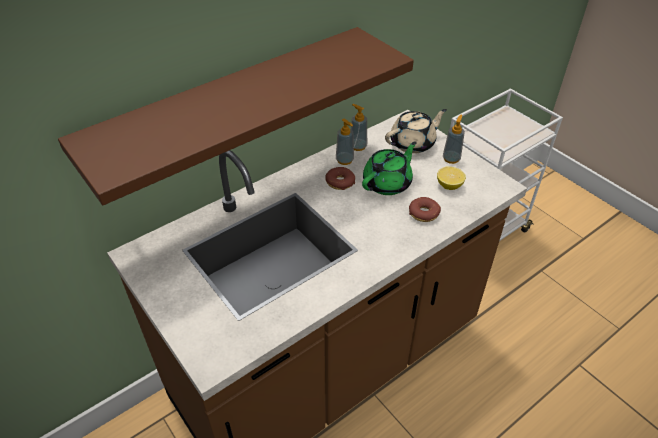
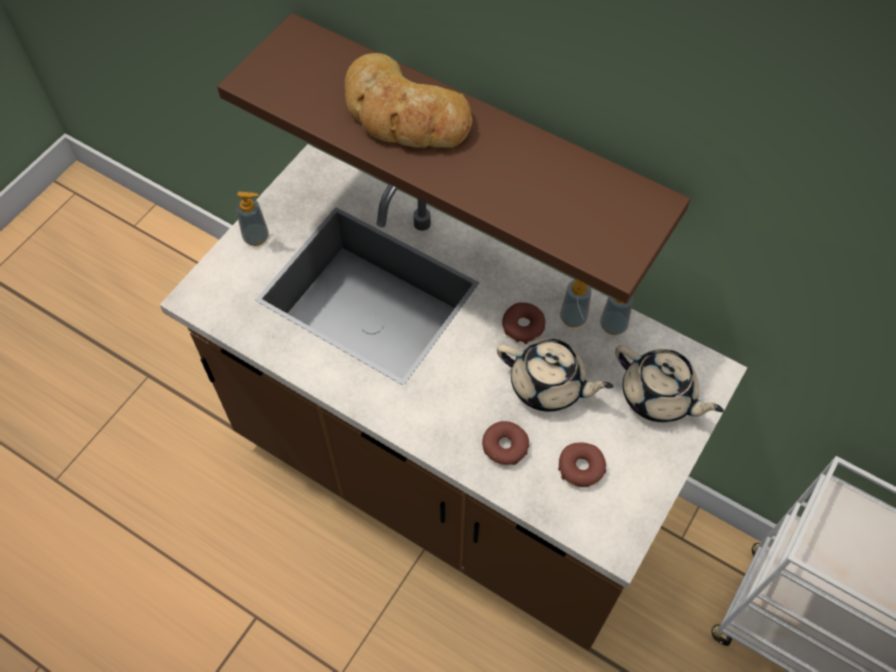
camera: 70 degrees right, 15 degrees up
(214, 106) = (403, 114): none -> bread
(388, 183) = (548, 385): green teapot -> beige teapot
(449, 185) = (581, 468): lemon -> donut
(451, 159) = (647, 458): soap dispenser -> soap dispenser (256, 237)

